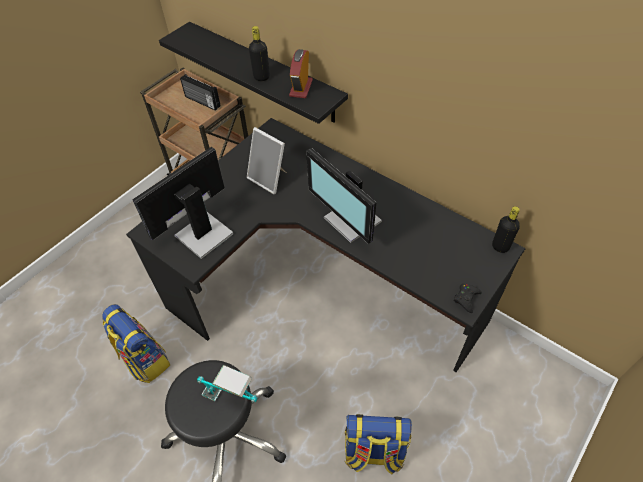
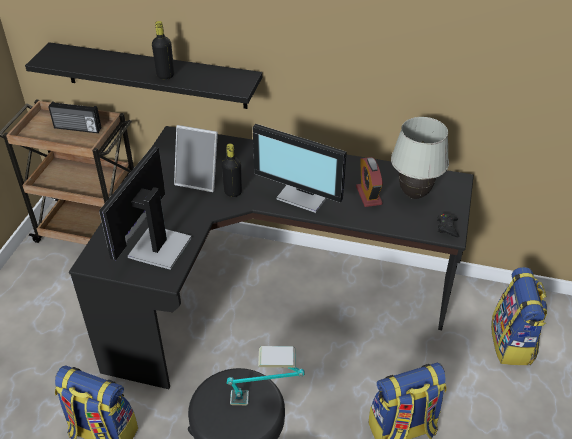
camera: 25 degrees left, 10 degrees down
(301, 88) = (213, 76): alarm clock -> alarm clock (368, 195)
(453, 252) = (414, 194): none -> white table lamp
(500, 246) = (452, 179): black bottle -> black bottle (233, 192)
(517, 410) = (512, 343): none -> backpack

